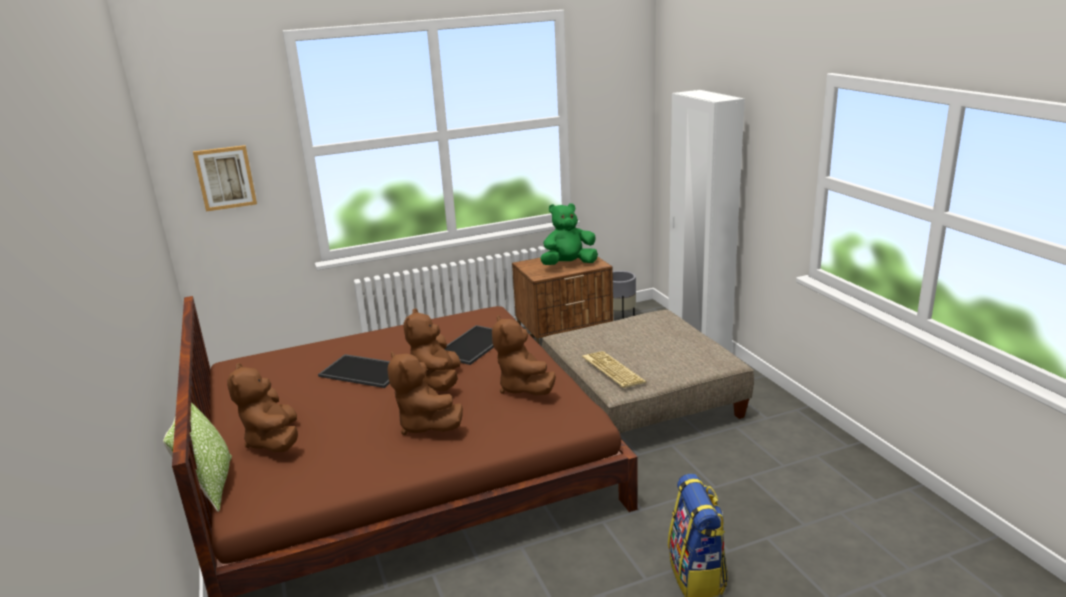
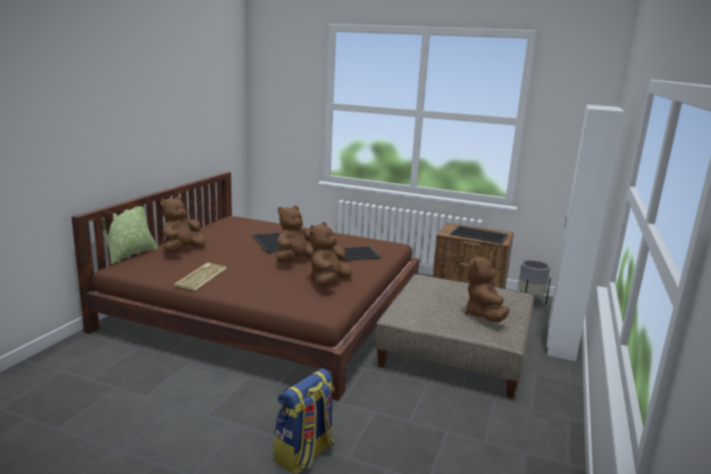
camera: 40 degrees right, 5 degrees down
(225, 177) = (281, 112): picture -> none
(425, 425) = (247, 275): brown plush toy -> brown plush toy (484, 315)
(568, 264) = (480, 235): green plush toy -> tray
(611, 370) = (413, 305): keyboard -> keyboard (200, 277)

